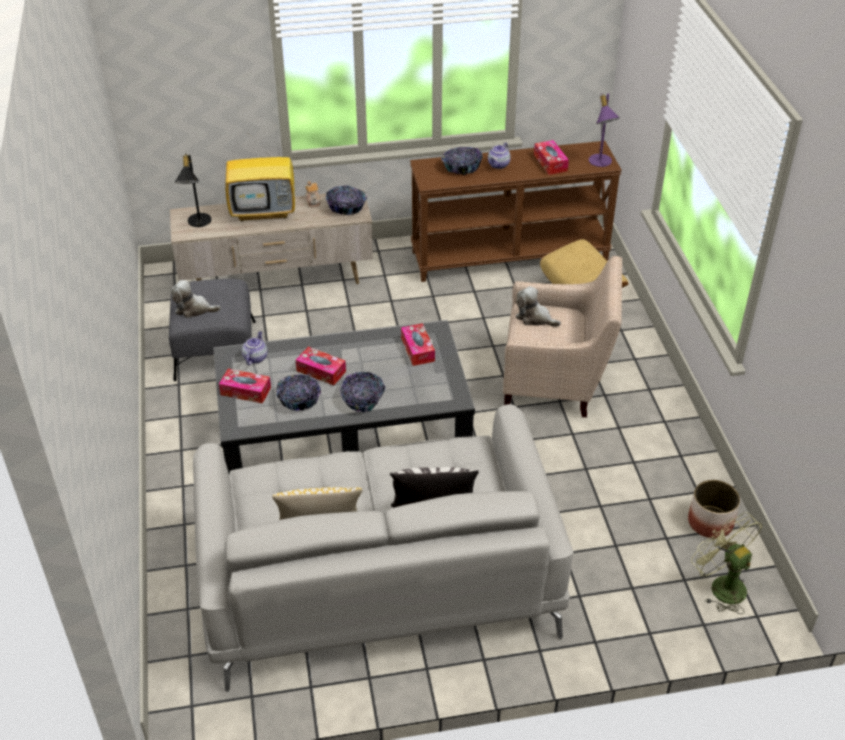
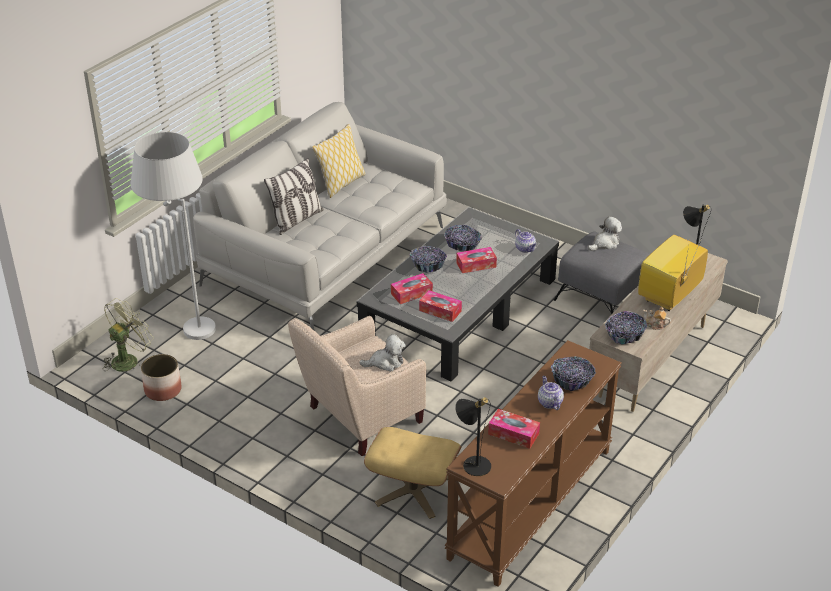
camera: 135 degrees right, 5 degrees down
(245, 391) = (498, 231): tissue box -> tissue box (411, 293)
(600, 163) = (472, 463): purple table lamp -> black table lamp
(621, 592) = (186, 323): none -> white floor lamp
(721, 585) = (128, 359): green fan -> green fan turned 60 degrees counterclockwise

